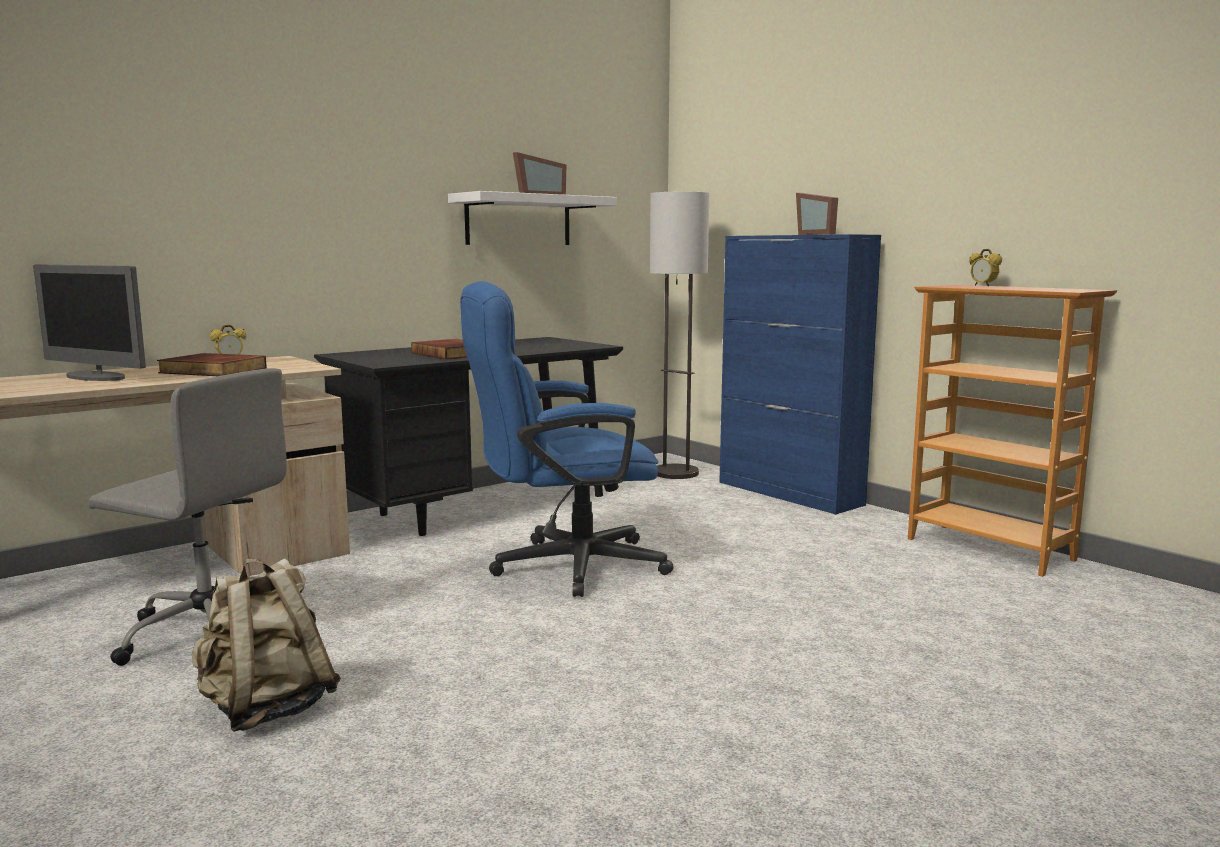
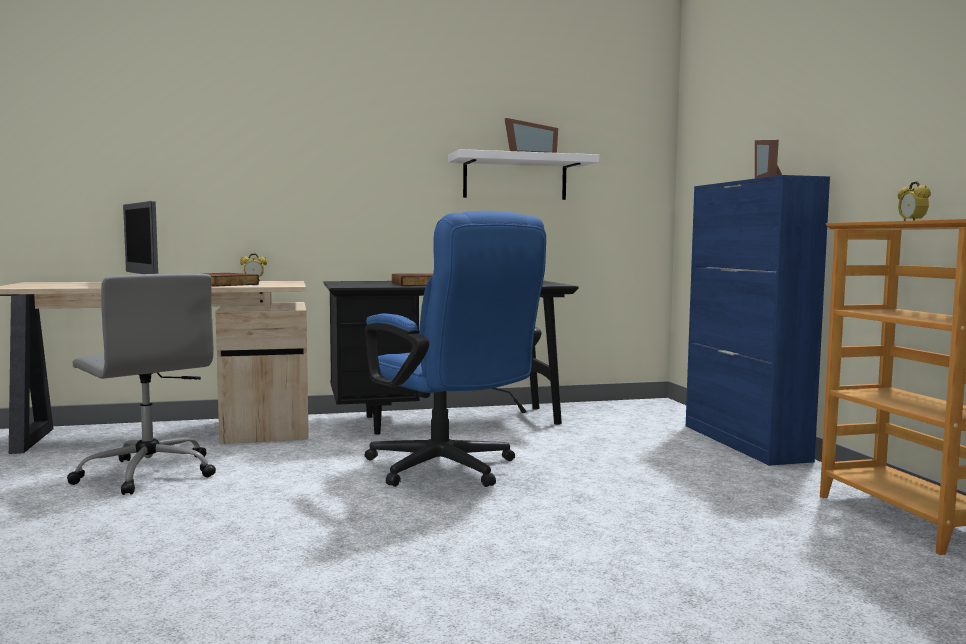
camera: 25 degrees right, 5 degrees down
(267, 709) = (110, 527): beige backpack -> none
(562, 567) = (449, 470): blue office chair -> blue office chair turned 135 degrees counterclockwise
(676, 473) = (654, 414): floor lamp -> none

